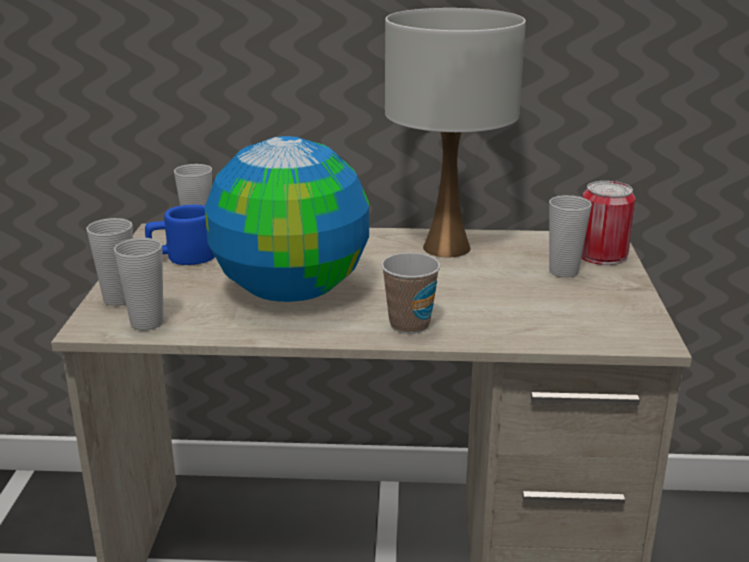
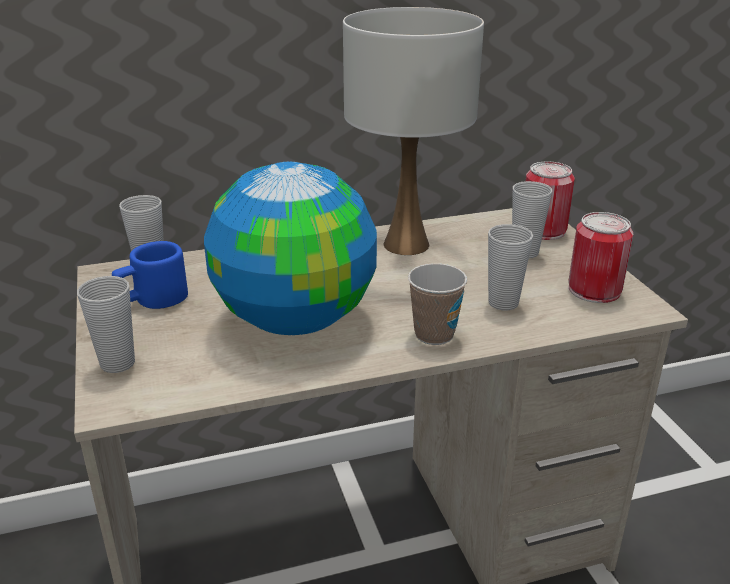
camera: 20 degrees left, 5 degrees up
(147, 323) = (169, 386): cup -> cup (503, 303)
(609, 315) = (594, 290): none -> can

